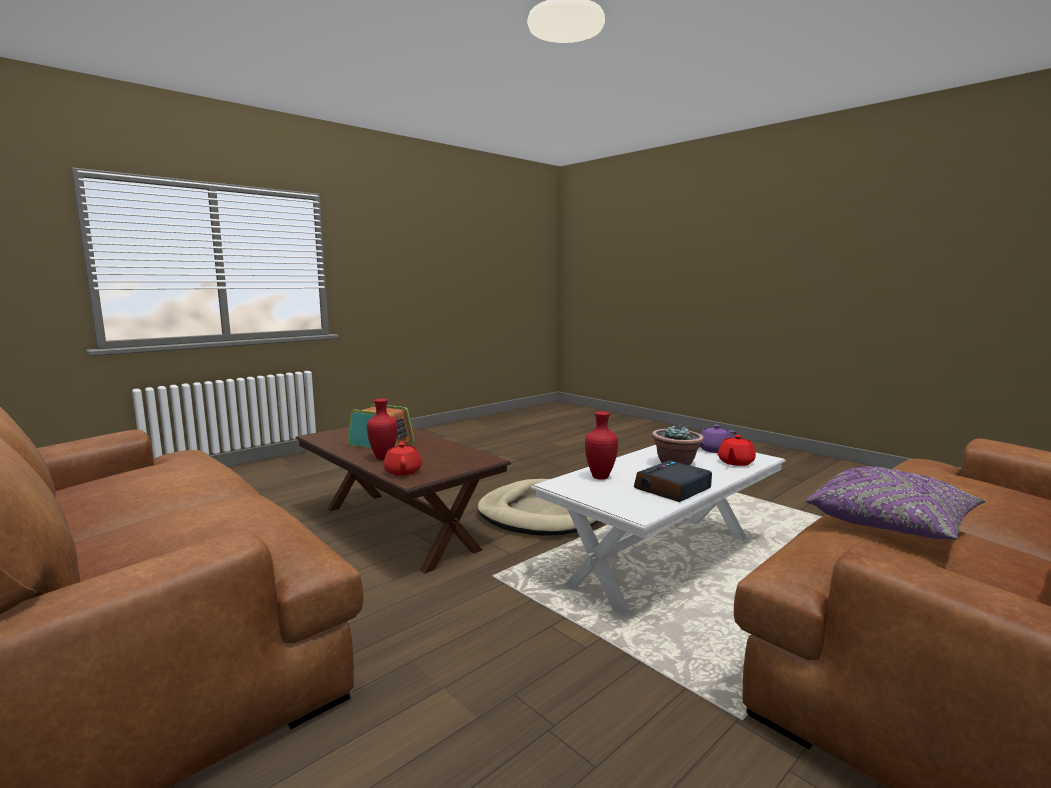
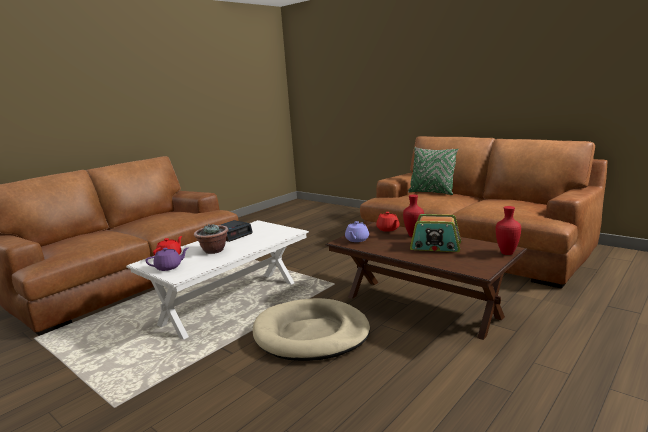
camera: 175 degrees right, 5 degrees up
(149, 547) = (432, 192): none -> green pillow
(464, 460) = (357, 240): none -> purple teapot
(600, 477) = (268, 237): red vase -> red vase (507, 253)
(891, 524) = (161, 221): purple pillow -> none

